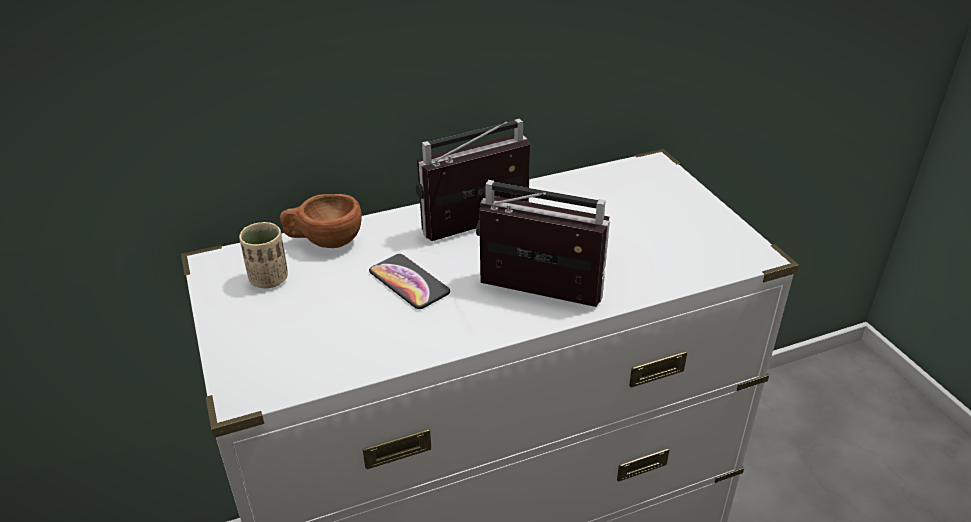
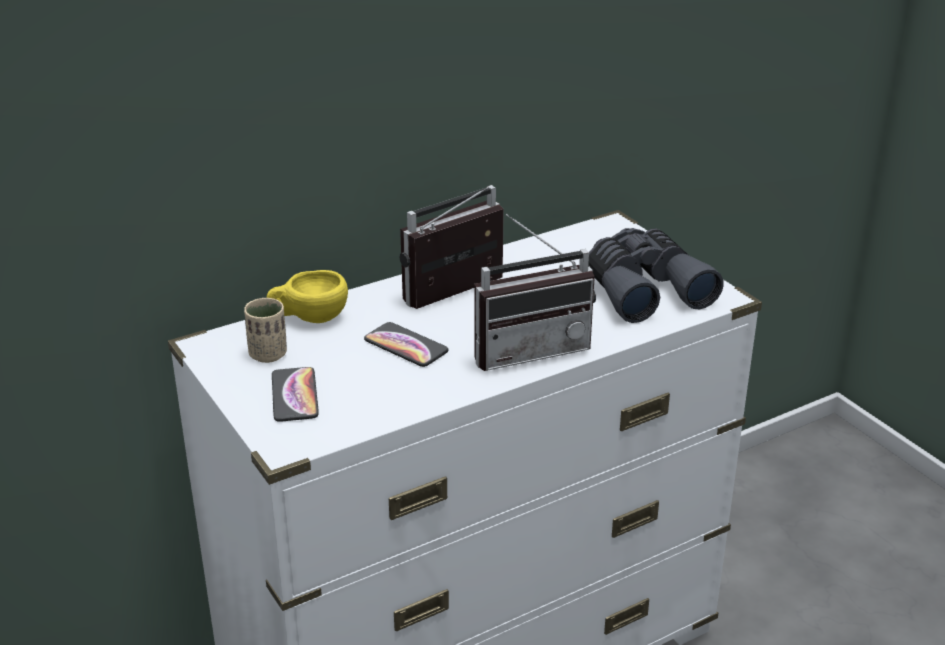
camera: 10 degrees left, 5 degrees down
(276, 330) = (294, 395): none -> phone
(324, 241) = (309, 318): brown cup -> yellow cup
(534, 298) = (528, 348): radio -> radio turned 150 degrees clockwise
(672, 238) = (643, 289): none -> grey binoculars

